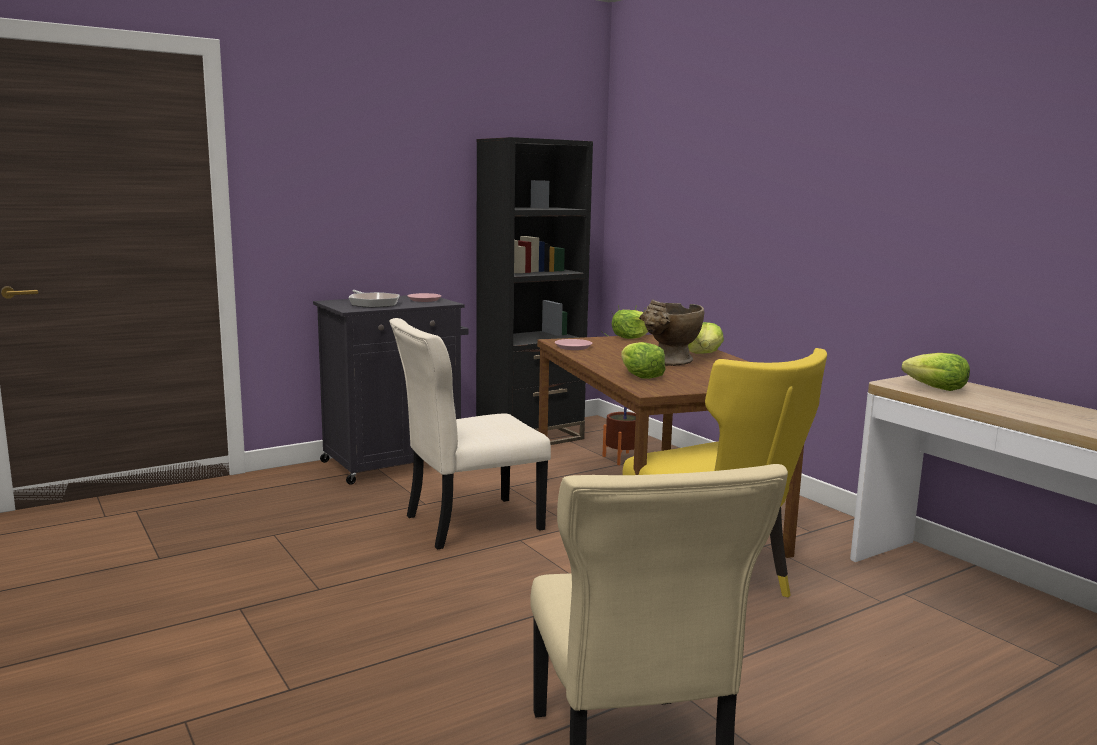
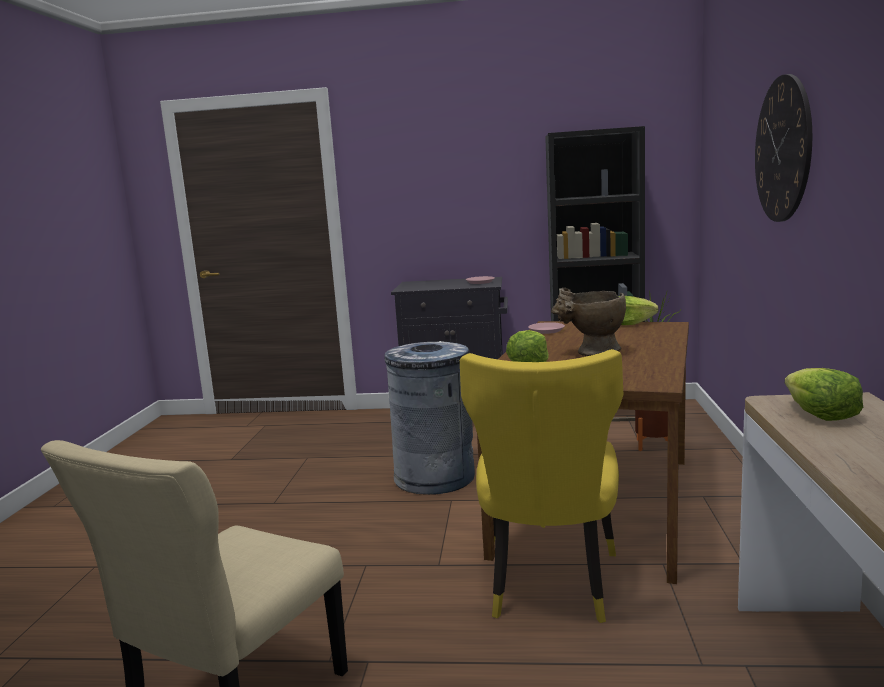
camera: 40 degrees right, 0 degrees up
(372, 303) = (433, 284): frying pan -> none
(468, 523) = (435, 477): beige chair -> grey trash can
(704, 354) = (656, 346): lettuce -> none
(776, 180) = (783, 149): none -> wall clock

